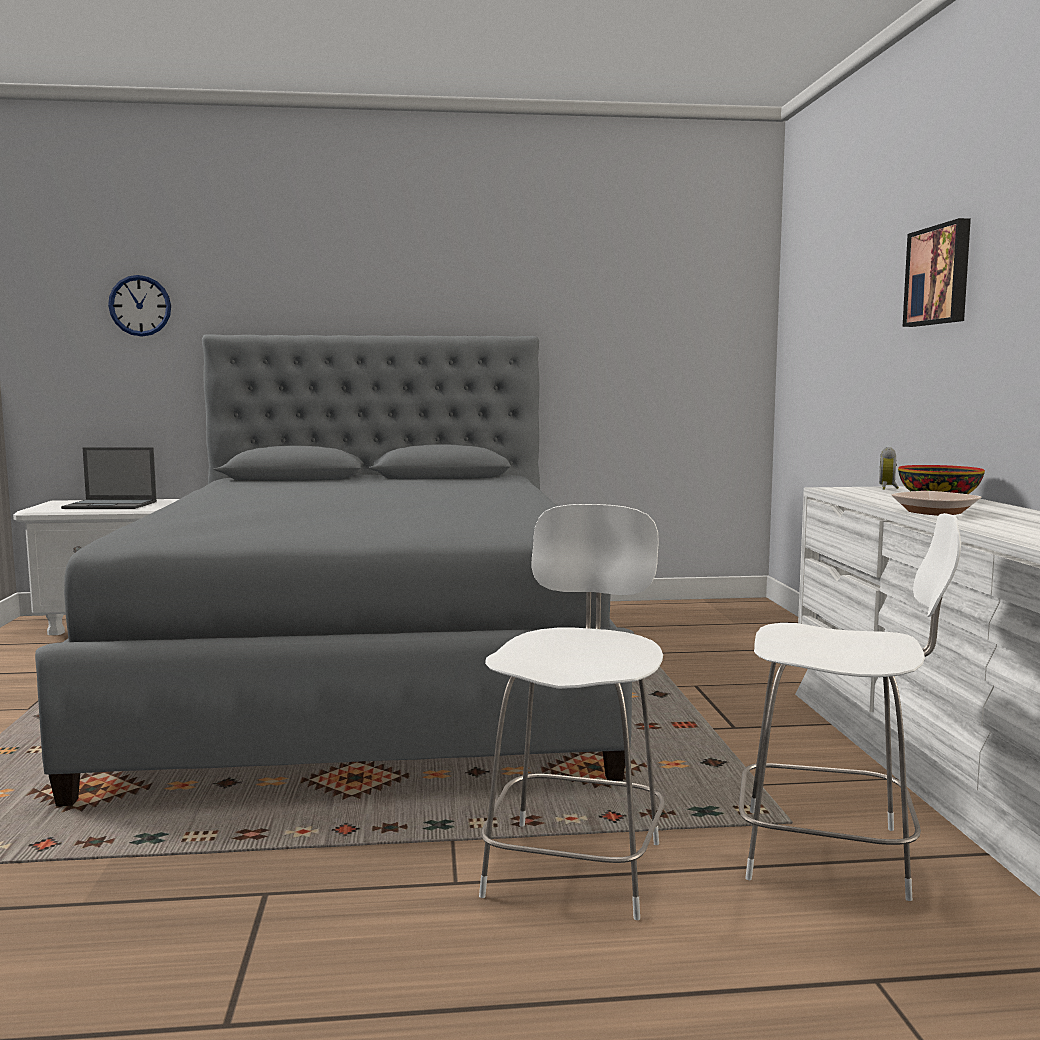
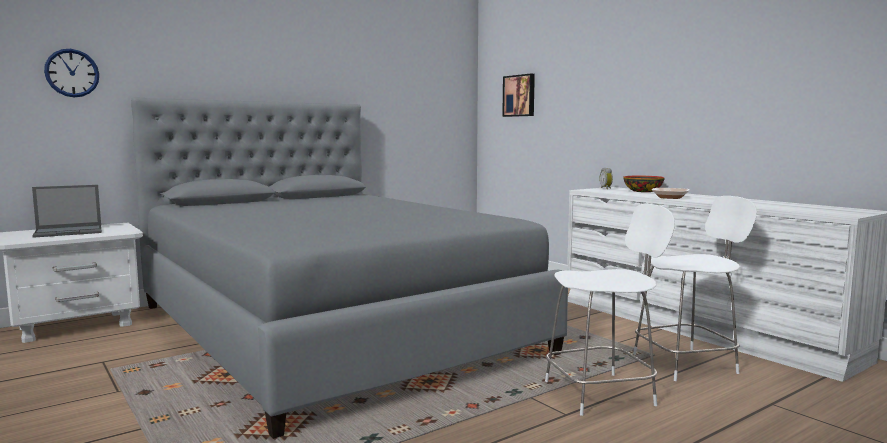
camera: 30 degrees left, 0 degrees up
(576, 865) = (602, 393): white chair -> white chair turned 90 degrees clockwise
(940, 275) = (618, 80): picture -> picture (519, 95)

